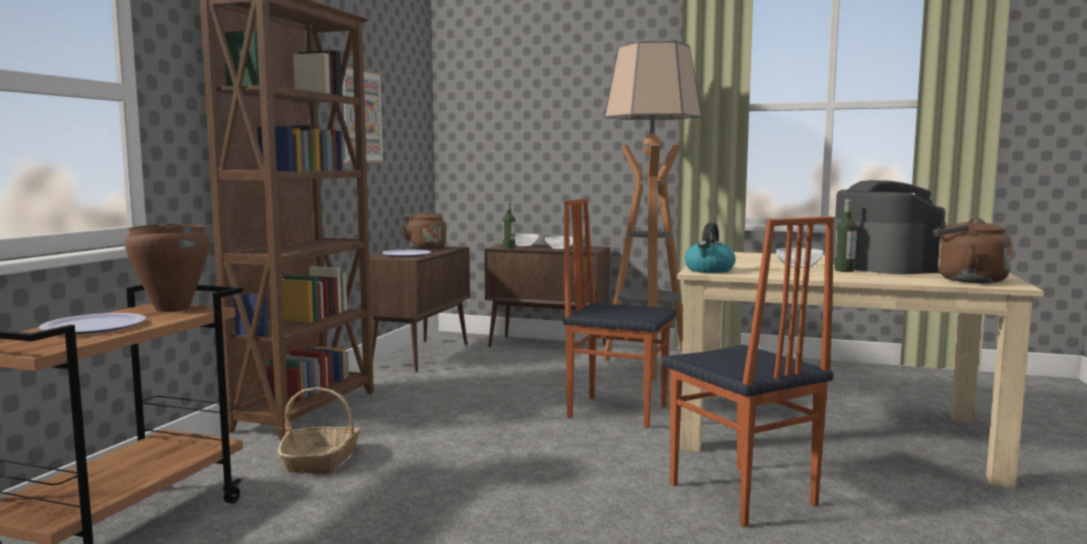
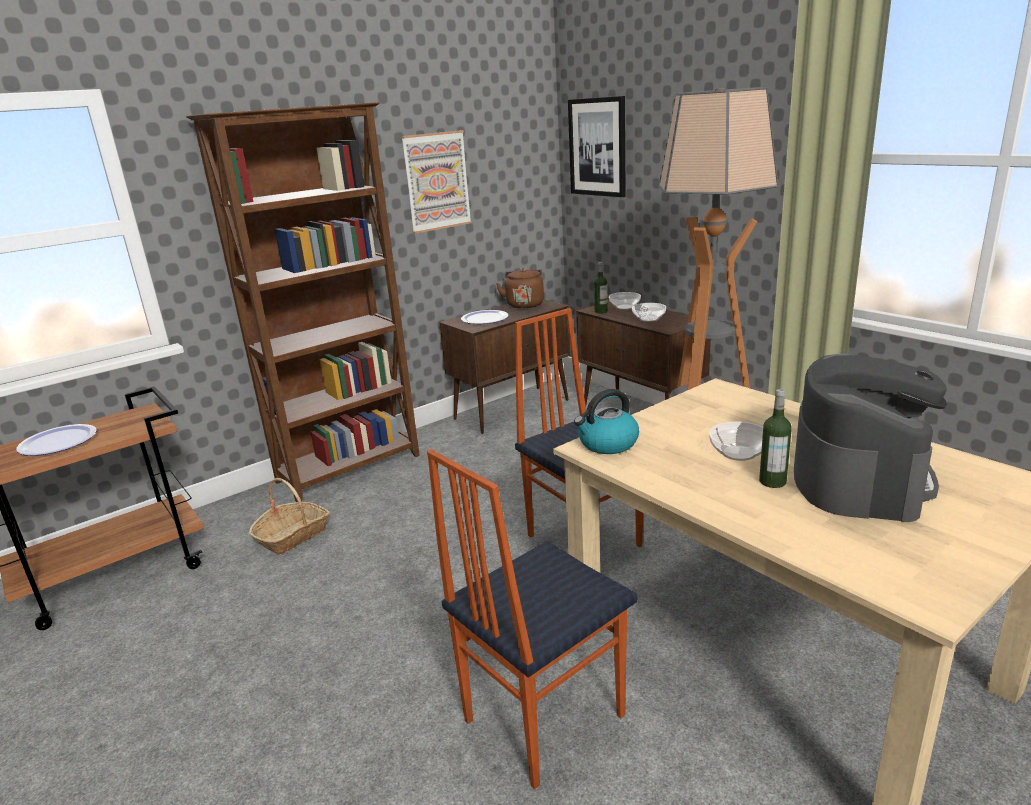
camera: 35 degrees right, 15 degrees up
(172, 309) = (138, 420): brown cooking pot -> none
(482, 107) = (597, 147): none -> picture
(741, 495) = (541, 717): chair -> chair turned 45 degrees clockwise
(966, 280) = (893, 562): brown kettle -> none

